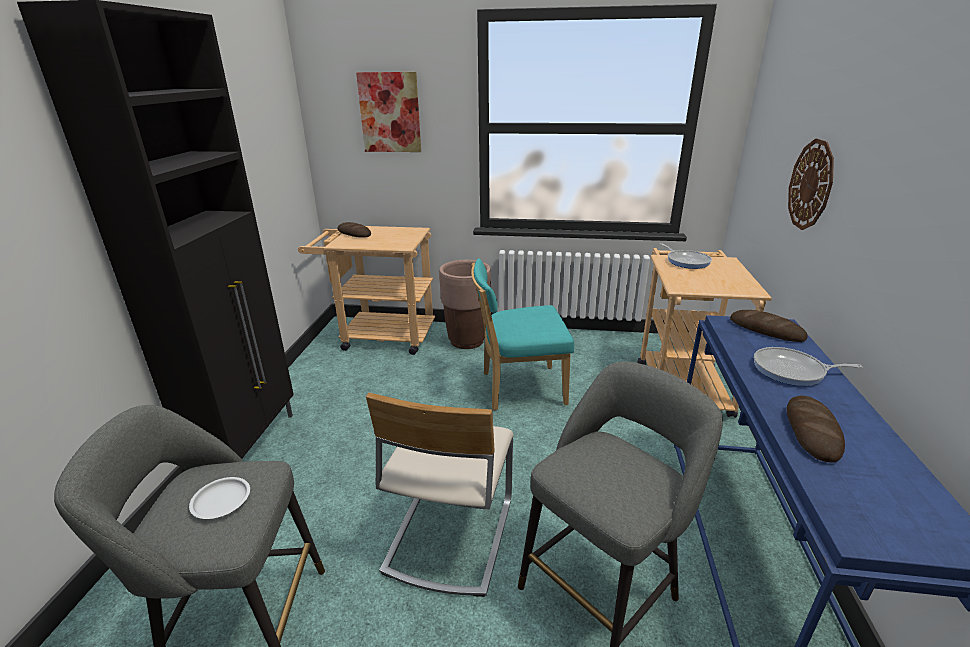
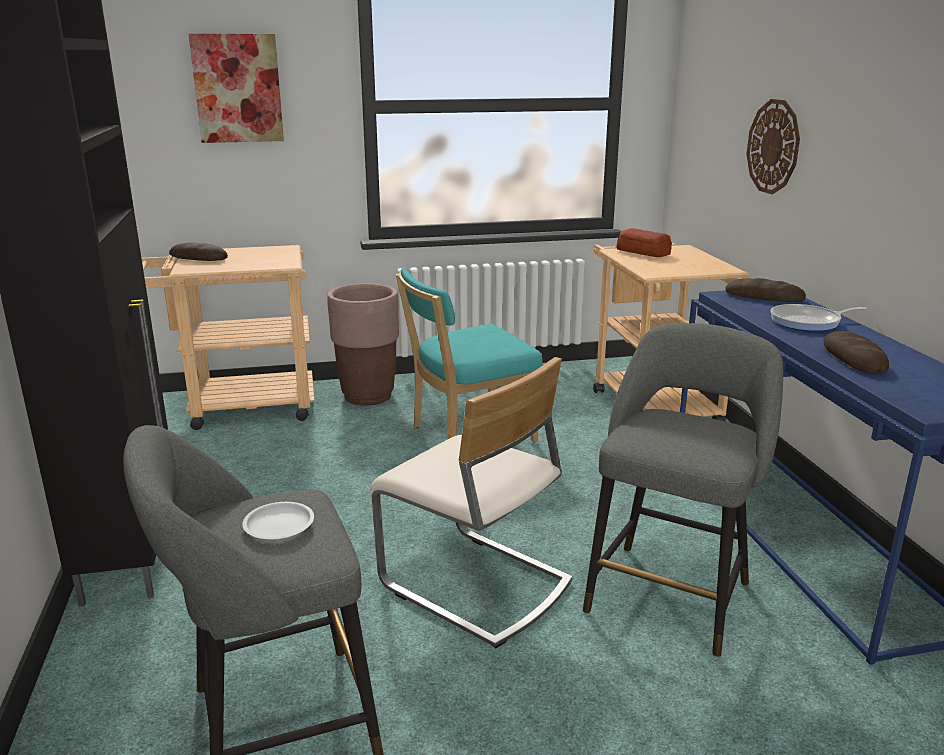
camera: 20 degrees left, 5 degrees down
(449, 534) = (474, 585): beige chair -> beige chair turned 45 degrees counterclockwise
(686, 261) = (643, 251): frying pan -> bread

